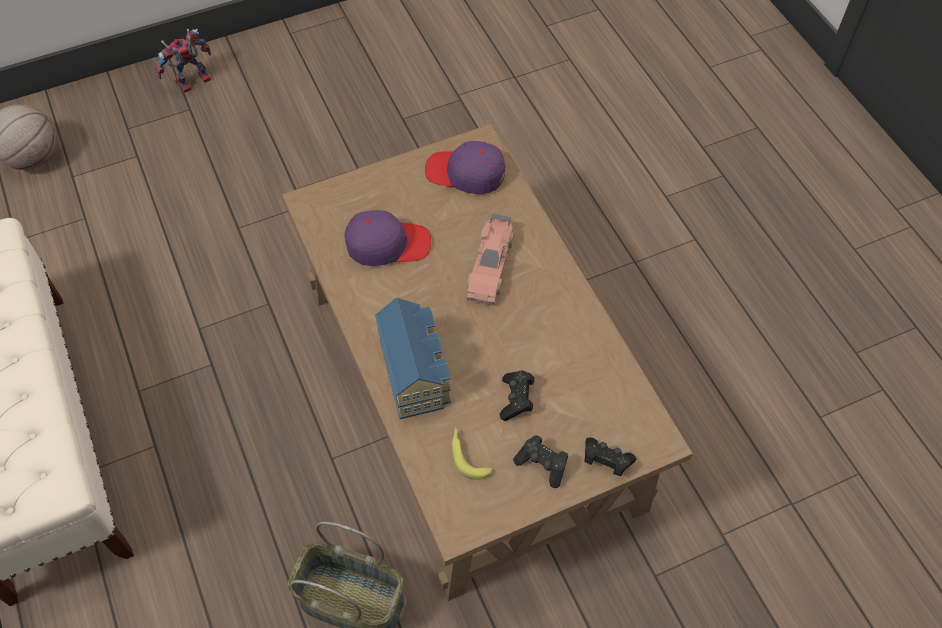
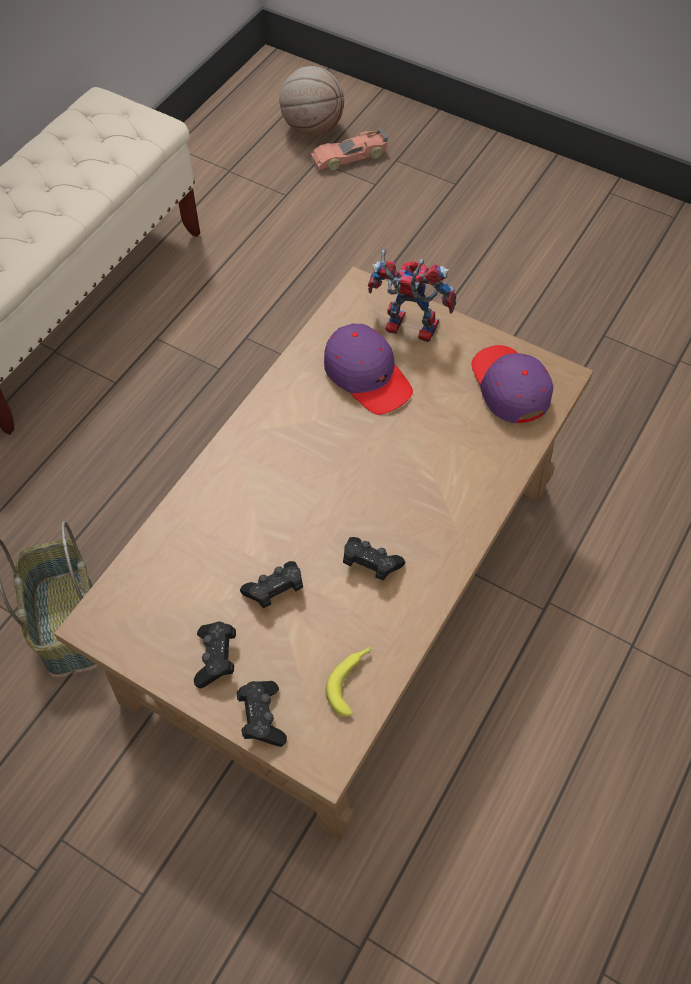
camera: 55 degrees right, 0 degrees up
(192, 84) = (483, 167): toy robot -> toy robot (405, 328)
(416, 372) = (242, 486): toy house -> none
(467, 455) = (180, 584): banana -> banana (352, 680)
(490, 266) = (415, 474): toy car -> toy car (349, 157)
(538, 333) = (370, 564): none -> black game controller

